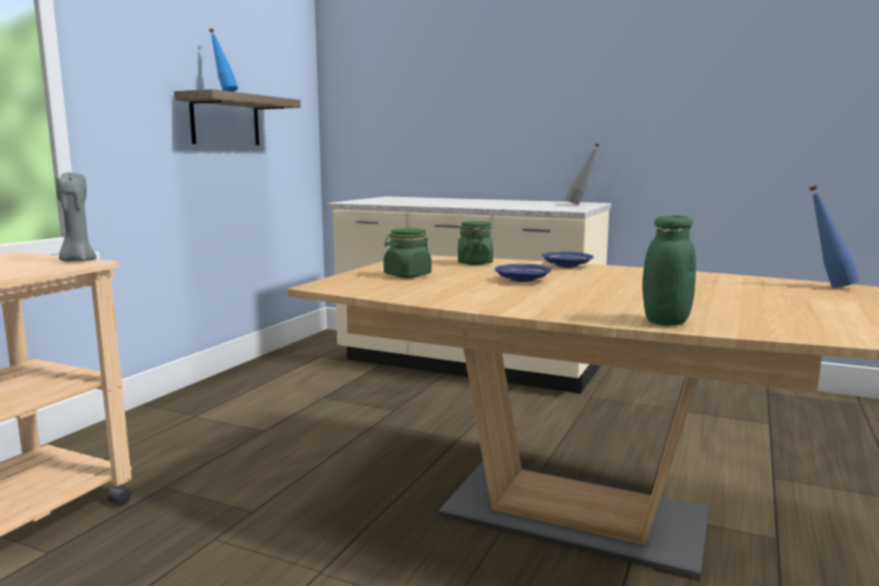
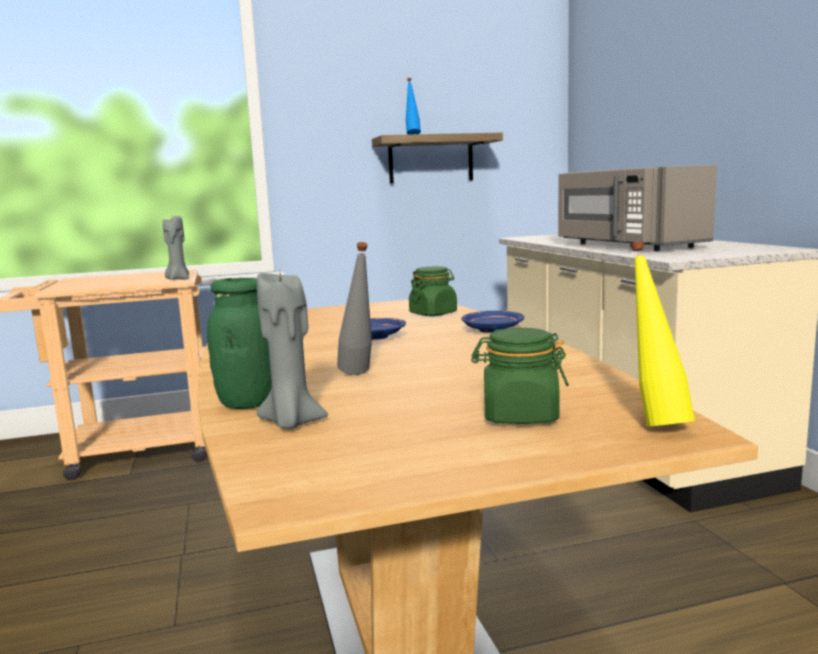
camera: 50 degrees right, 0 degrees up
(407, 275) = (329, 317): green jar -> green jar (519, 416)
(486, 204) = (626, 245): none -> grey microwave
(580, 204) = (744, 251): grey bottle -> grey bottle (359, 375)
(736, 321) = (291, 423): none -> grey candle
(827, 286) = (654, 422): blue bottle -> yellow bottle

